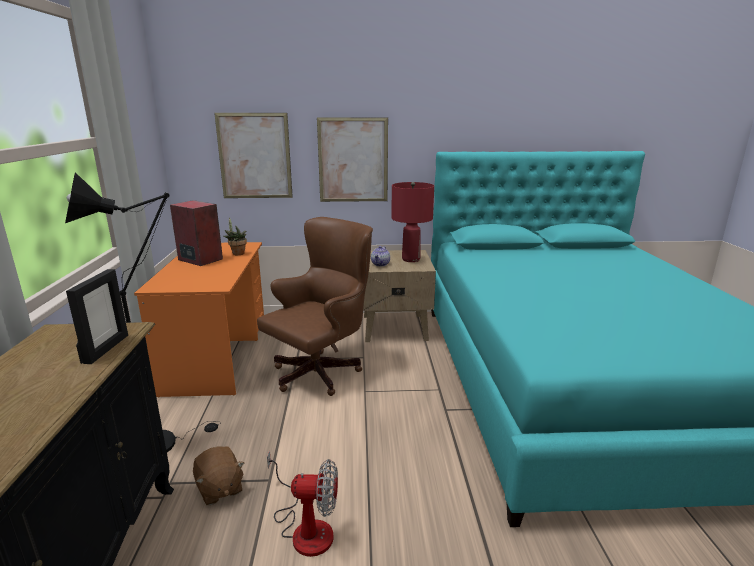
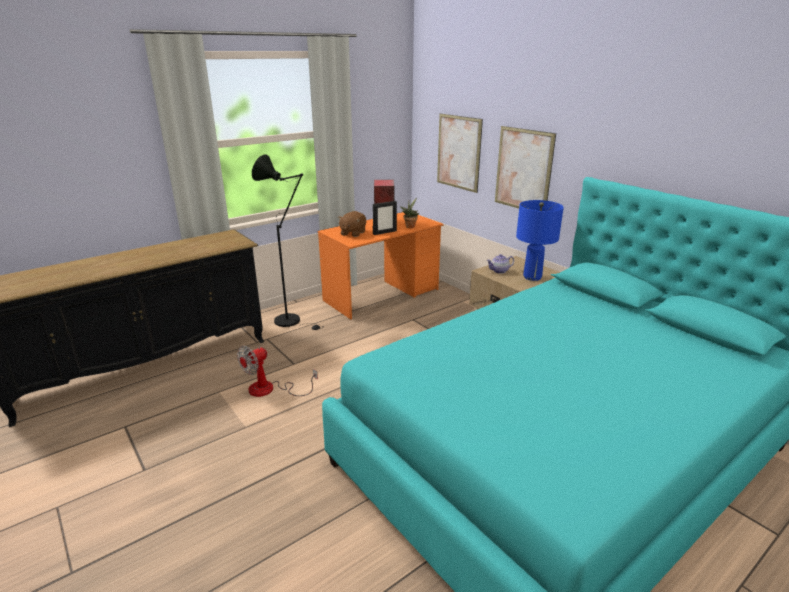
camera: 55 degrees right, 5 degrees up
(105, 348) = (221, 246): picture frame -> picture frame (384, 232)
(219, 489) = (275, 353): brown plush toy -> brown plush toy (352, 233)
(305, 527) = (270, 389): fan -> fan turned 75 degrees clockwise
(320, 371) = (409, 333): brown office chair -> none
(410, 259) = (532, 277): red table lamp -> blue table lamp

